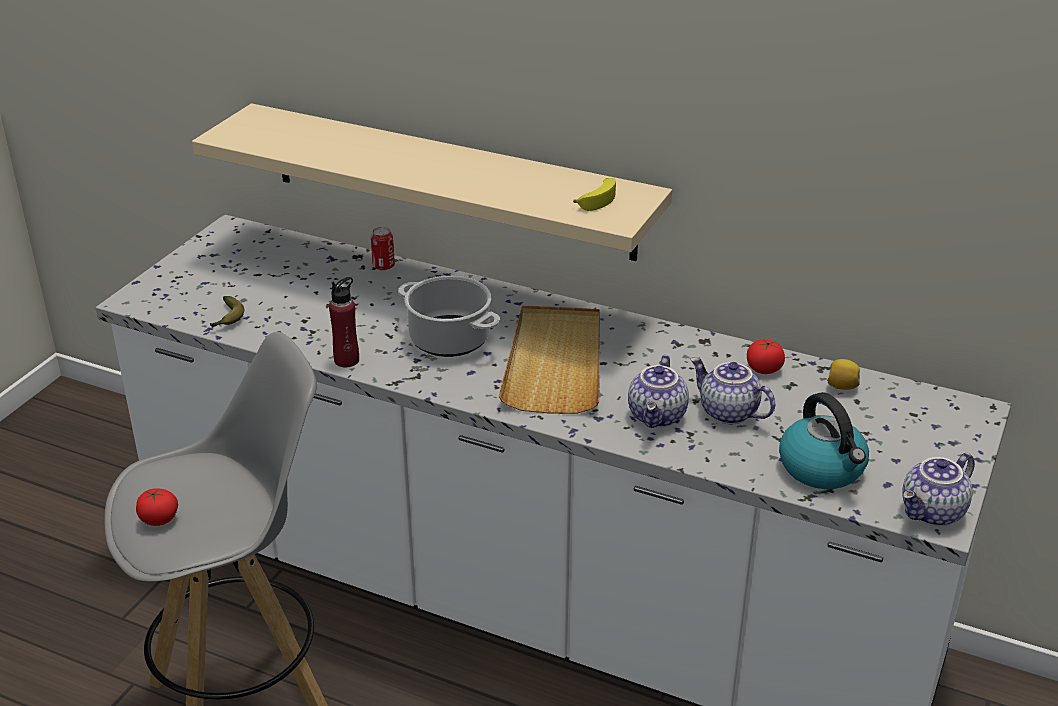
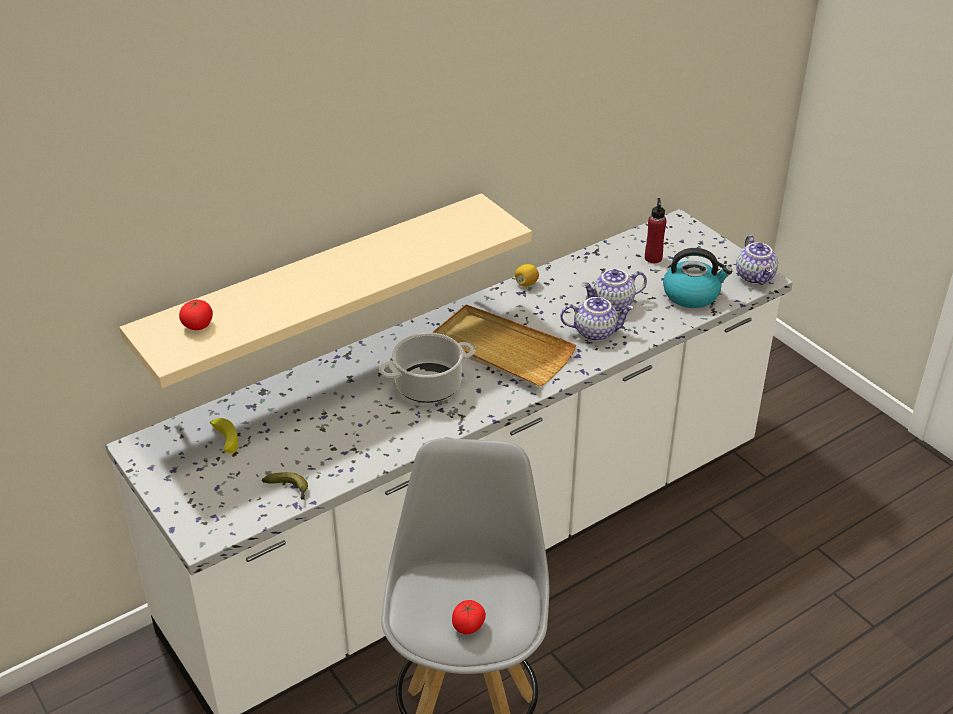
camera: 60 degrees left, 5 degrees up
(347, 360) = (411, 443): red bottle -> red bottle (653, 258)
(383, 266) = (293, 383): can -> none
(597, 199) = (468, 224): banana -> banana (223, 439)
(658, 416) = (595, 332): teapot -> teapot turned 45 degrees counterclockwise
(764, 369) = (579, 272): tomato -> tomato (198, 325)
(841, 386) = (620, 254): lemon -> lemon (526, 283)

